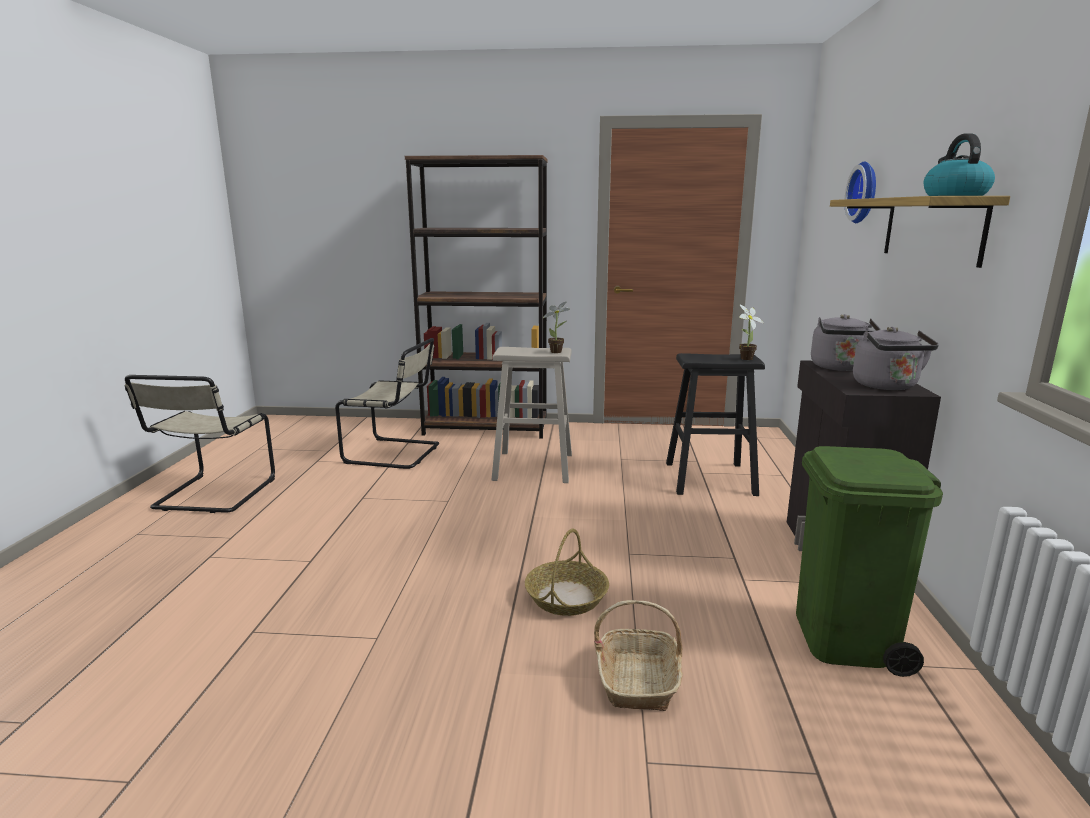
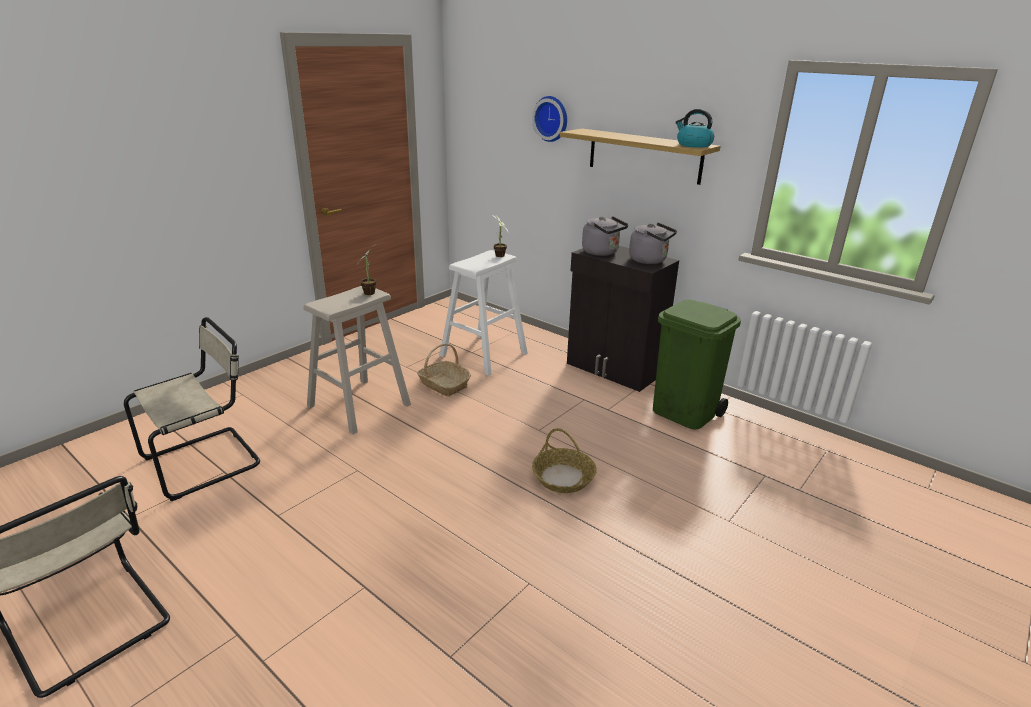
camera: 55 degrees left, 10 degrees up
(486, 428) = (240, 392): brown bookcase -> none
(638, 680) = (666, 491): basket -> basket (443, 385)
(710, 478) = (484, 354): black stool -> white stool

